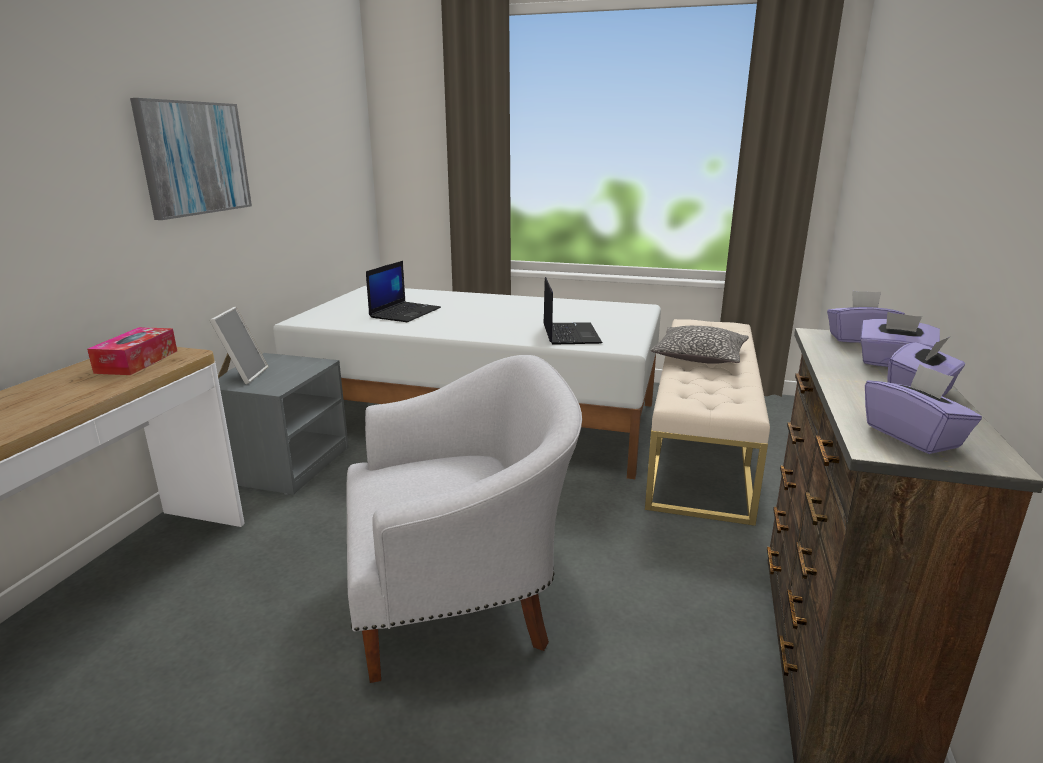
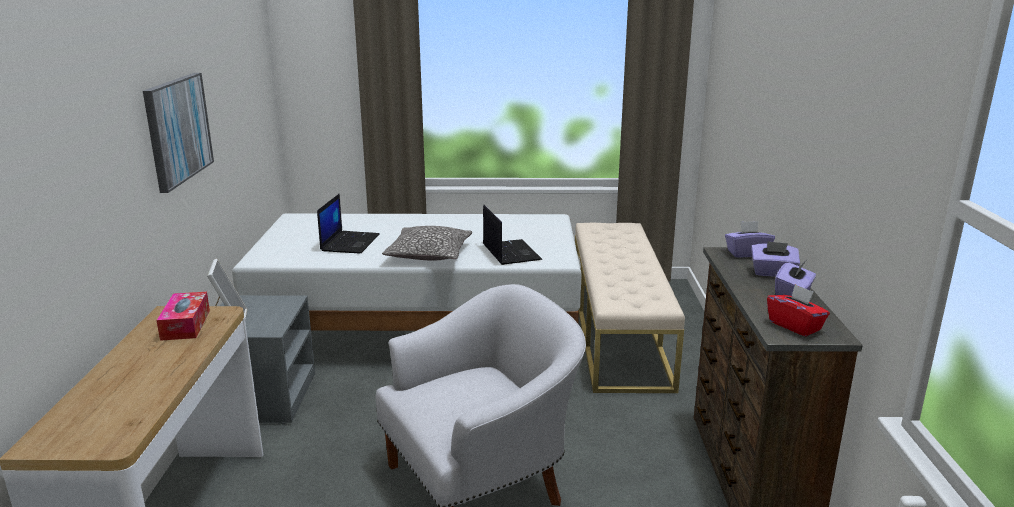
camera: 15 degrees left, 0 degrees up
(699, 357) = (613, 260): pillow -> pillow (429, 254)
(912, 436) = (795, 326): purple tissue box -> red tissue box

